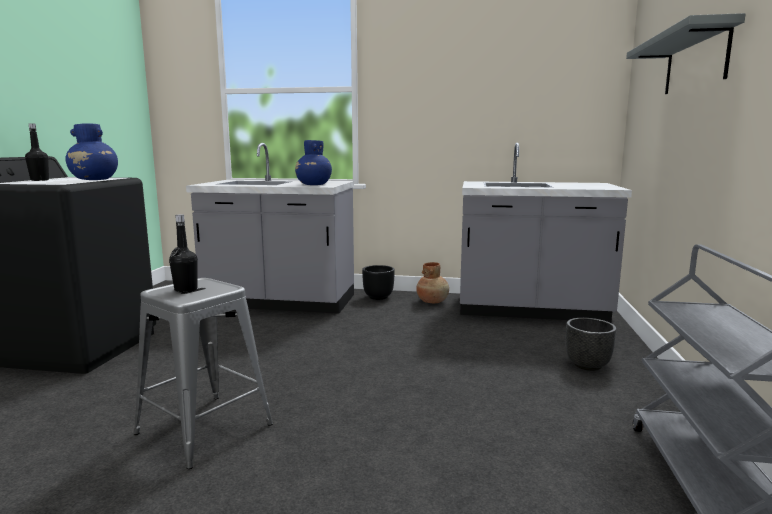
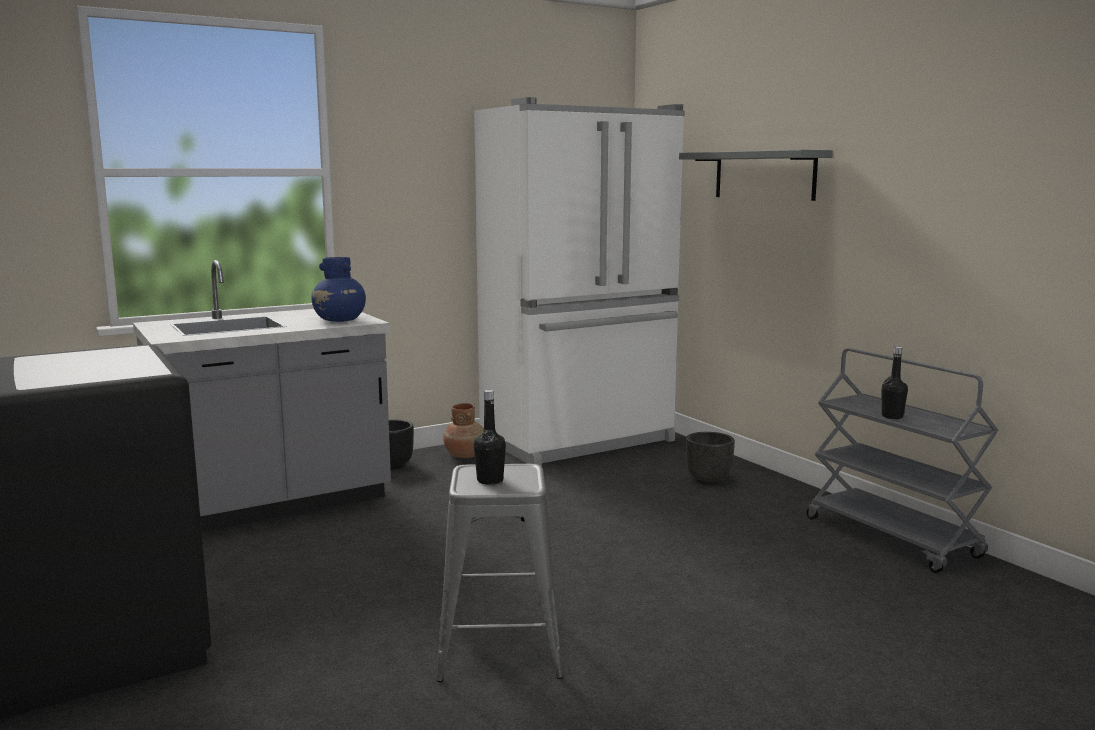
camera: 40 degrees left, 0 degrees up
(39, 180) = (42, 371): black bottle -> black bottle (892, 416)
(94, 180) = (136, 358): blue vase -> none
(531, 310) = (580, 441): grey counter -> white fridge

